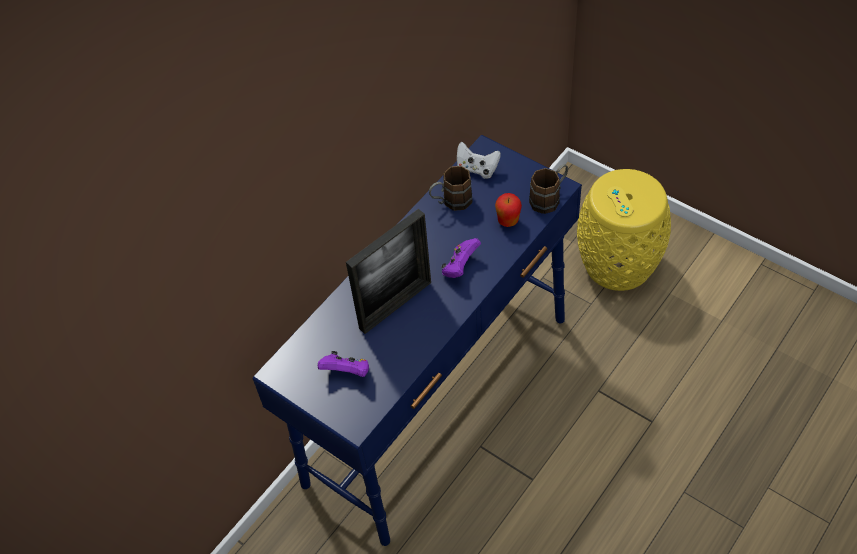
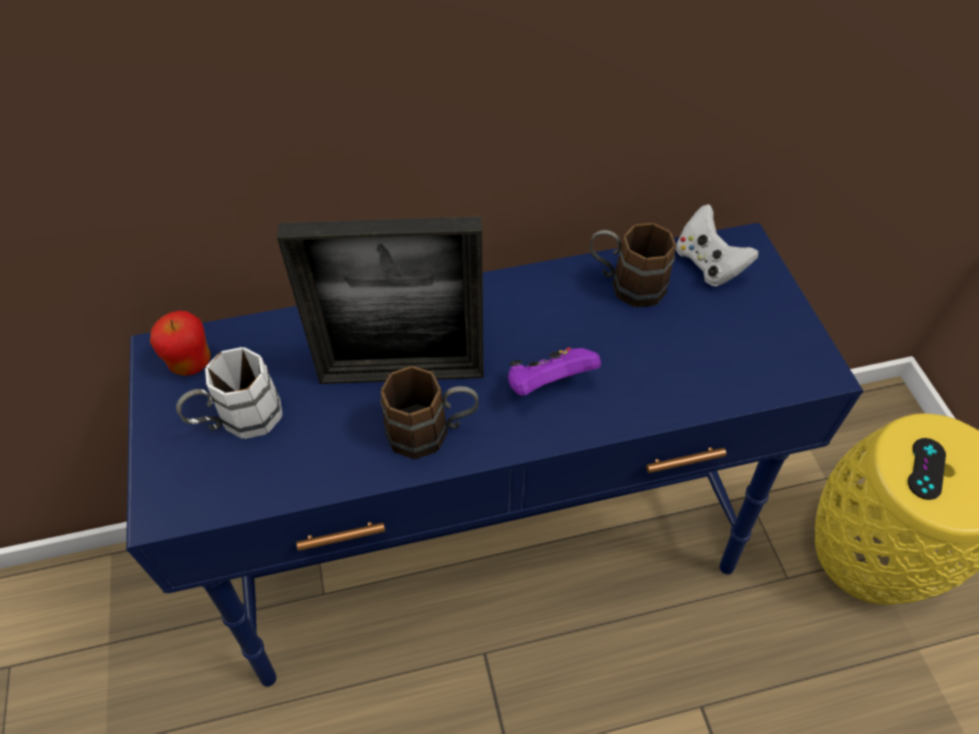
camera: 35 degrees right, 0 degrees up
(347, 372) = (238, 421): purple game controller -> white mug
(508, 221) = (687, 367): apple -> apple (191, 363)
(549, 198) = (787, 376): brown mug -> brown mug (432, 432)
(620, 202) = (926, 468): yellow game controller -> black game controller

